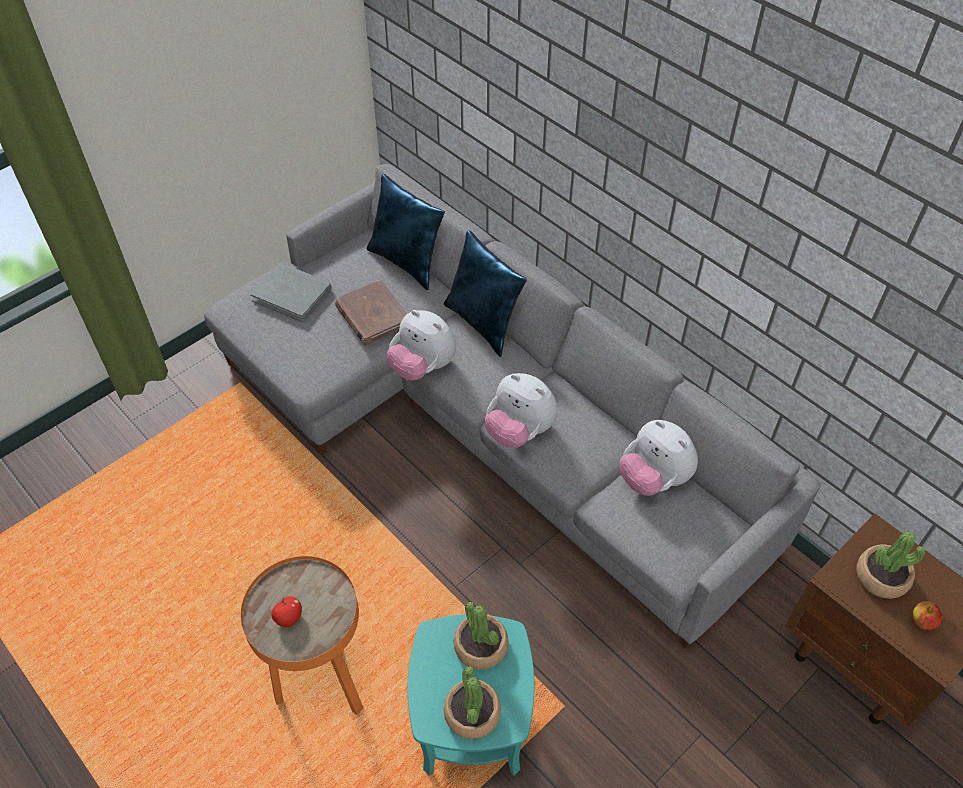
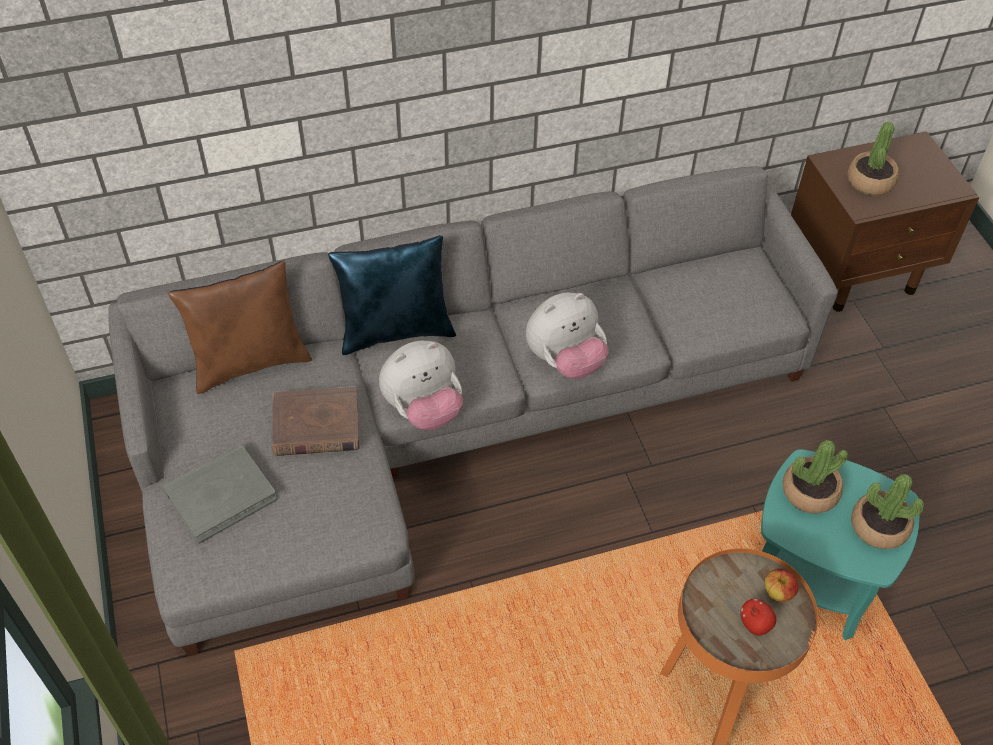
camera: 65 degrees left, 0 degrees up
(407, 262) = (250, 362): blue pillow -> brown pillow
(653, 479) = (677, 286): plush toy -> none
(922, 621) = (919, 180): apple -> apple (778, 593)

